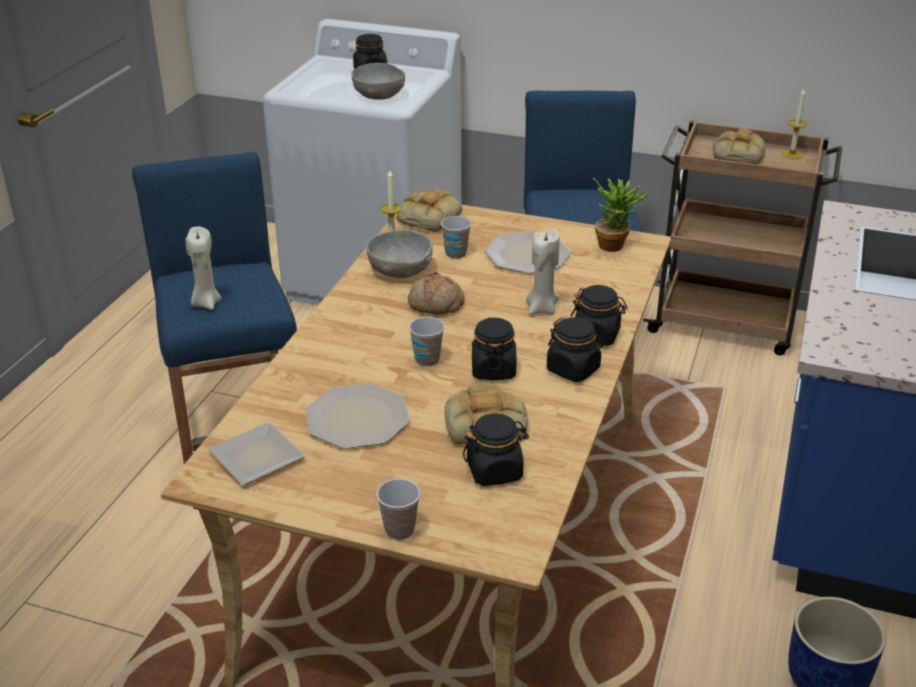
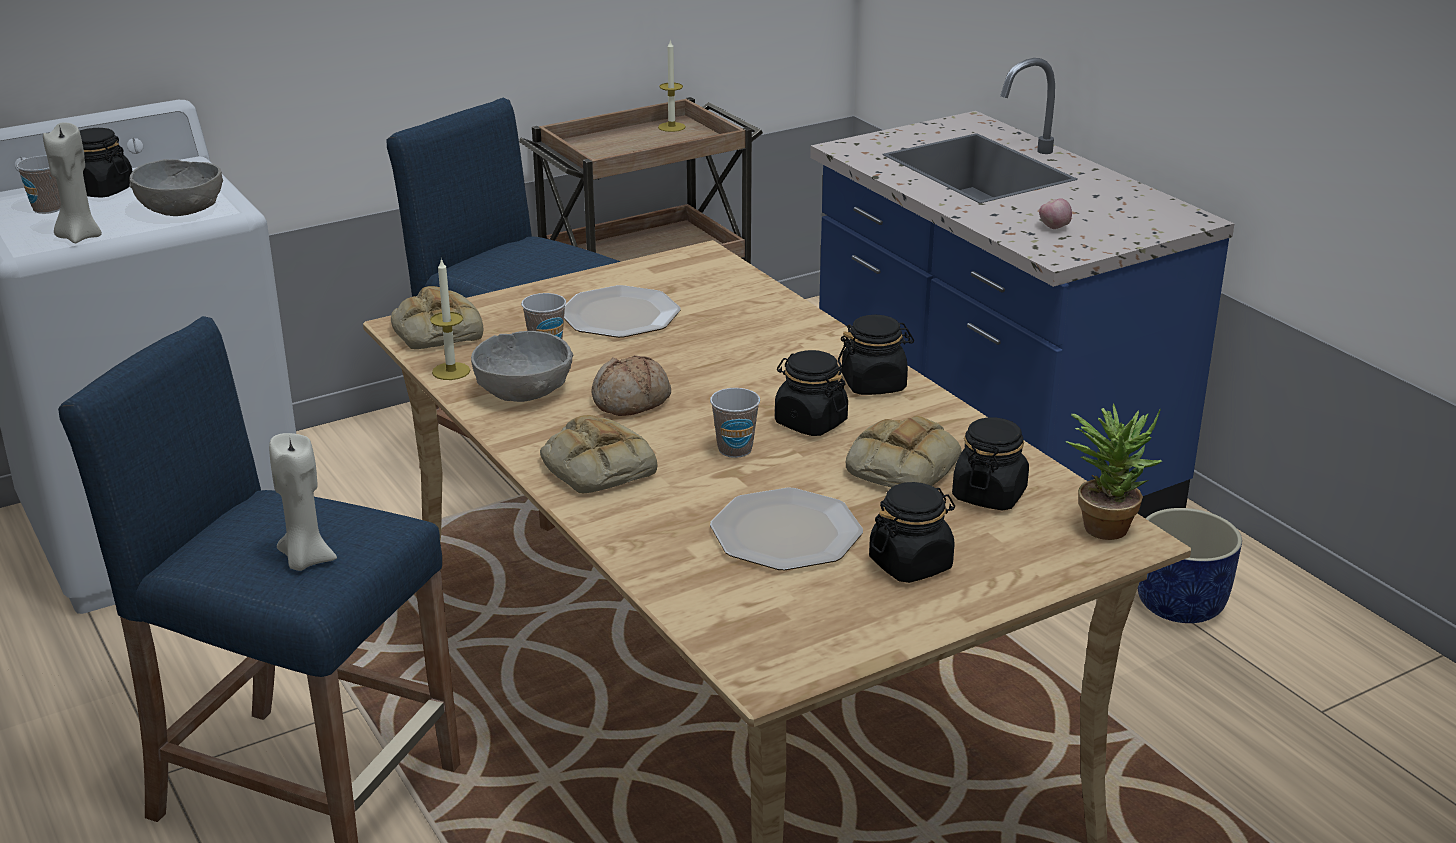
camera: 50 degrees left, 5 degrees down
(253, 457) = (769, 626): plate -> none
(399, 530) = (1022, 586): cup -> cup (48, 208)
(541, 308) = (737, 352): beige candle -> beige candle (79, 237)
(596, 335) = (832, 348): black jar -> black jar (911, 564)
(615, 244) = (681, 268): potted plant -> potted plant (1105, 523)
(737, 154) = (623, 145): bread -> bread (595, 466)
(870, 333) = (1054, 228): none -> apple

